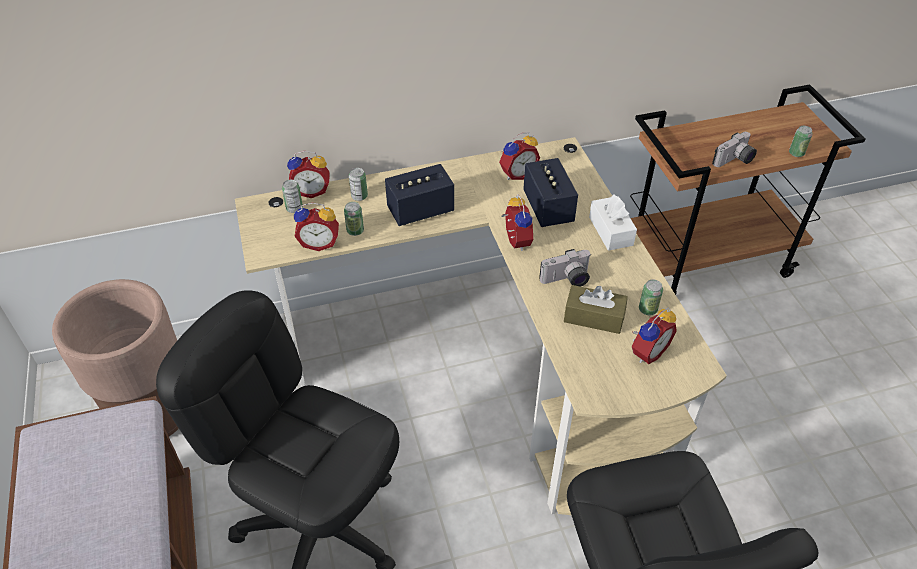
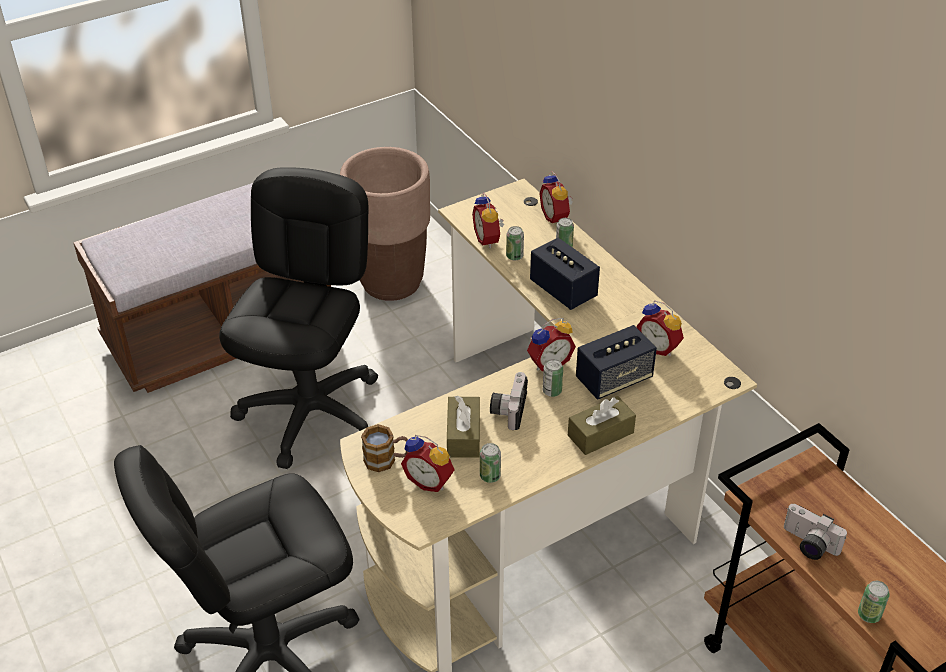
camera: 75 degrees right, 5 degrees down
(294, 208) = (526, 213): can -> can (552, 391)
(567, 280) = (508, 409): camera -> camera turned 45 degrees clockwise
(610, 231) = (600, 434): white tissue box -> brown tissue box
(614, 379) = (386, 460): none -> mug

